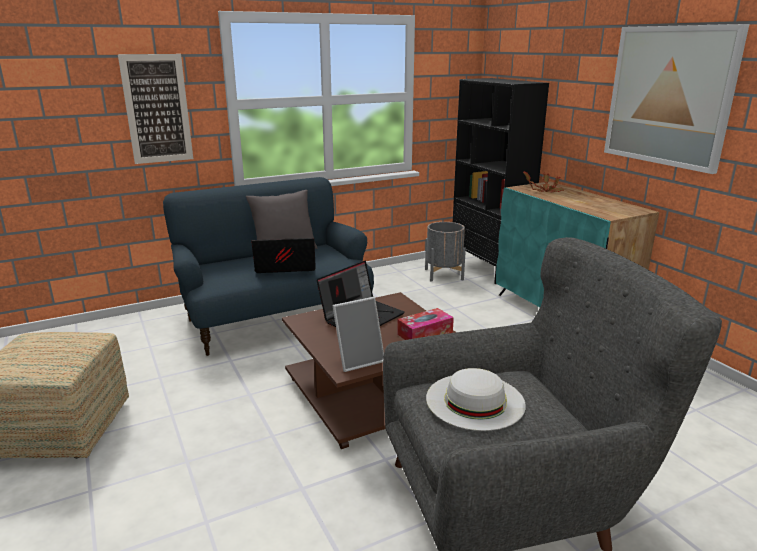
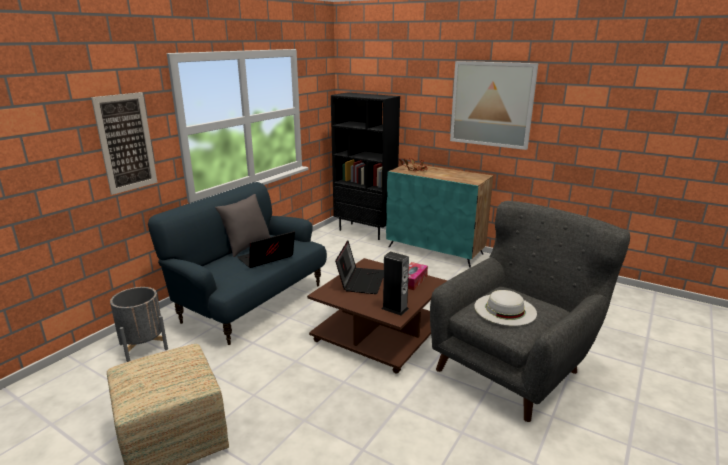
camera: 30 degrees left, 0 degrees up
(358, 360) = (395, 308): picture frame -> speaker
(443, 274) = (339, 240): grey planter -> grey planter (143, 346)

